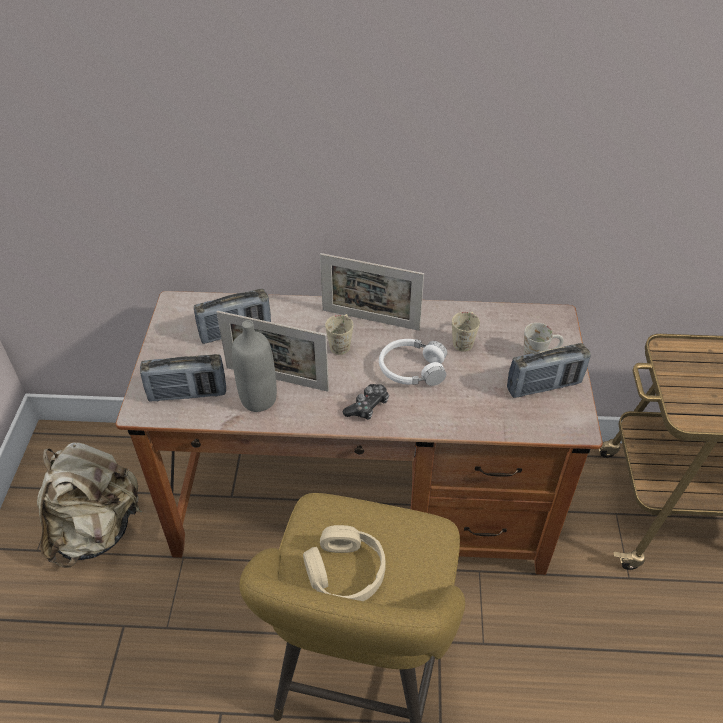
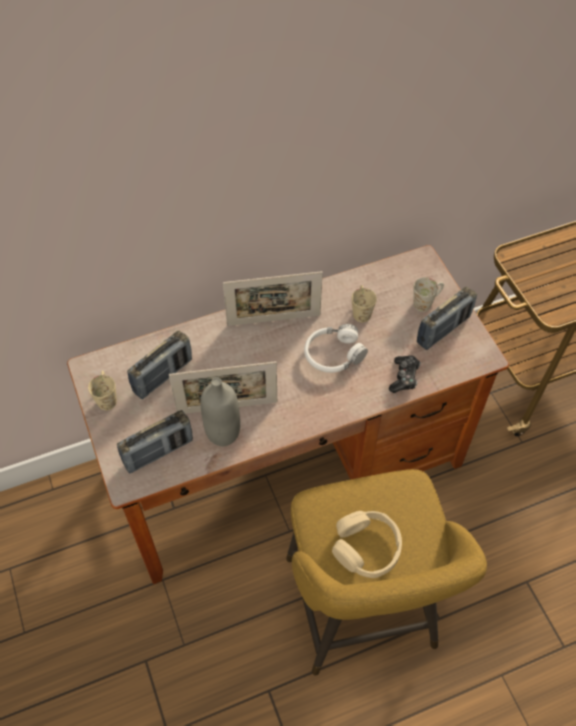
camera: 25 degrees left, 10 degrees up
(97, 529) = (69, 590): beige backpack -> none
(341, 343) = (262, 352): beige mug -> beige mug (106, 396)
(367, 406) = (317, 403): game controller -> game controller (404, 377)

